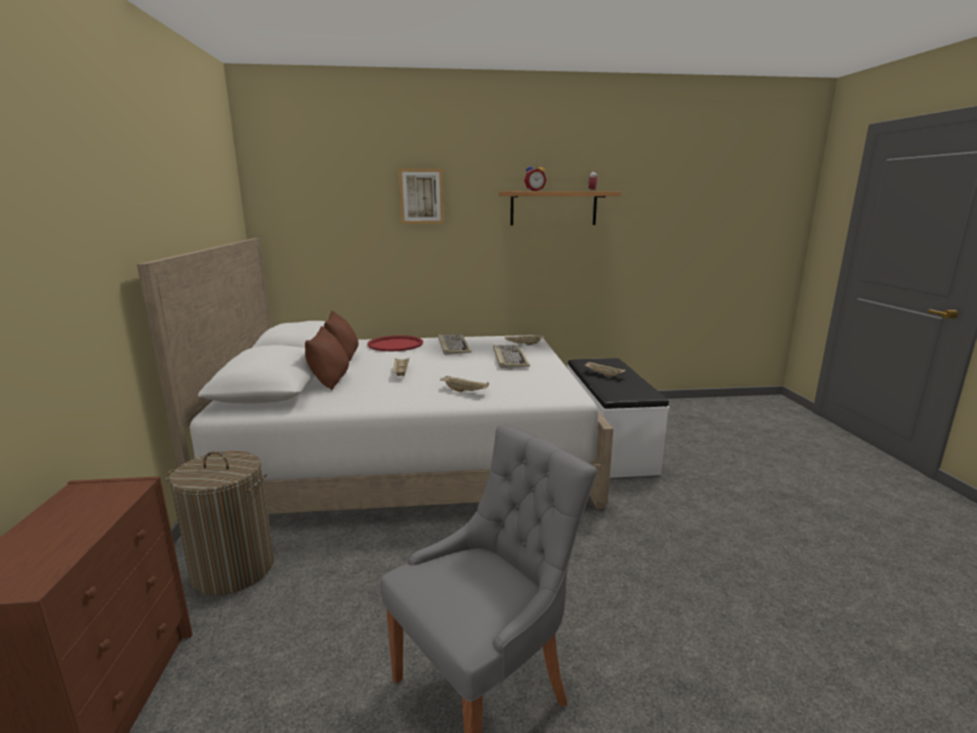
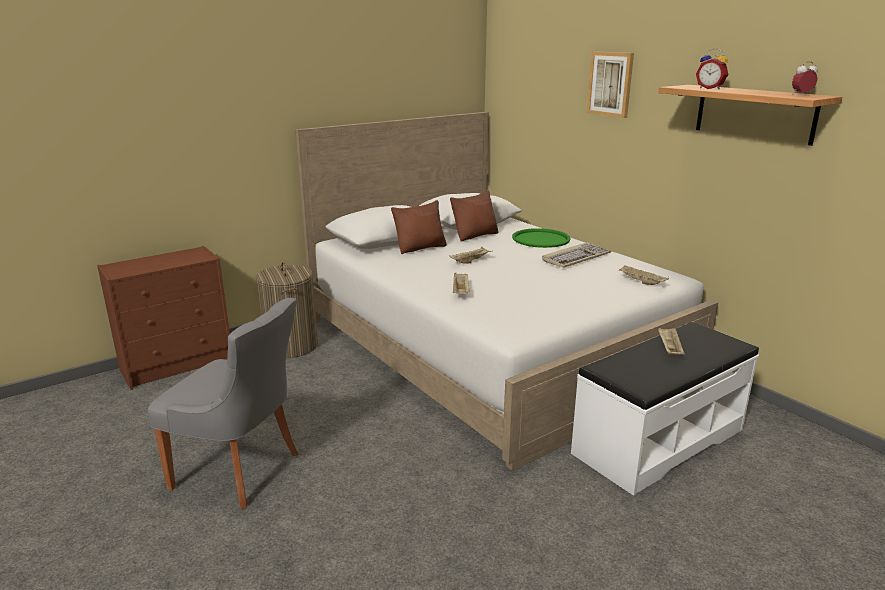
camera: 60 degrees right, 5 degrees up
(395, 344) = (541, 239): red tray -> green tray
(509, 358) = (581, 286): keyboard -> none

